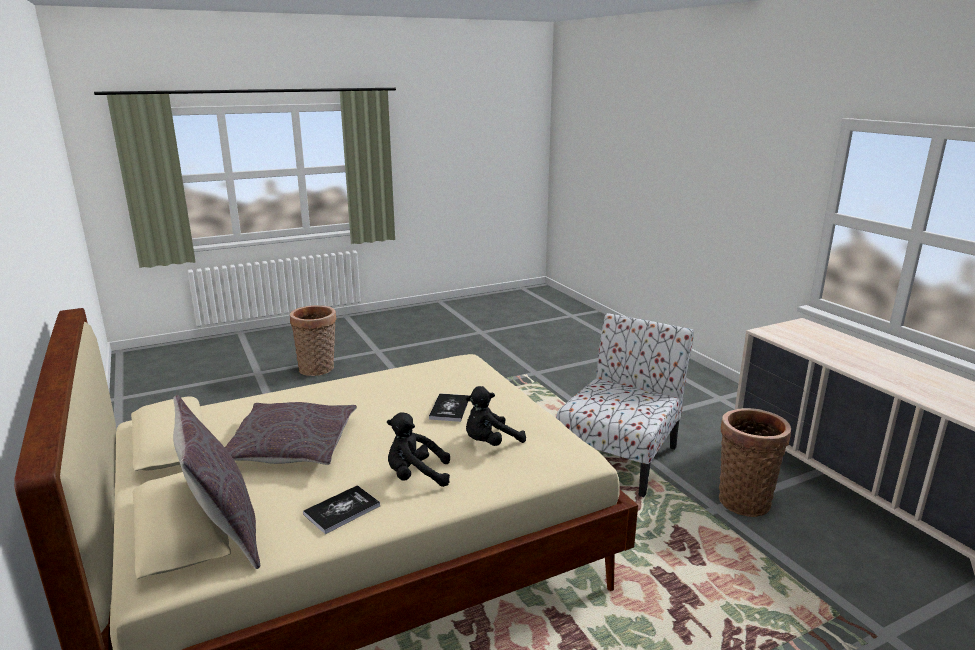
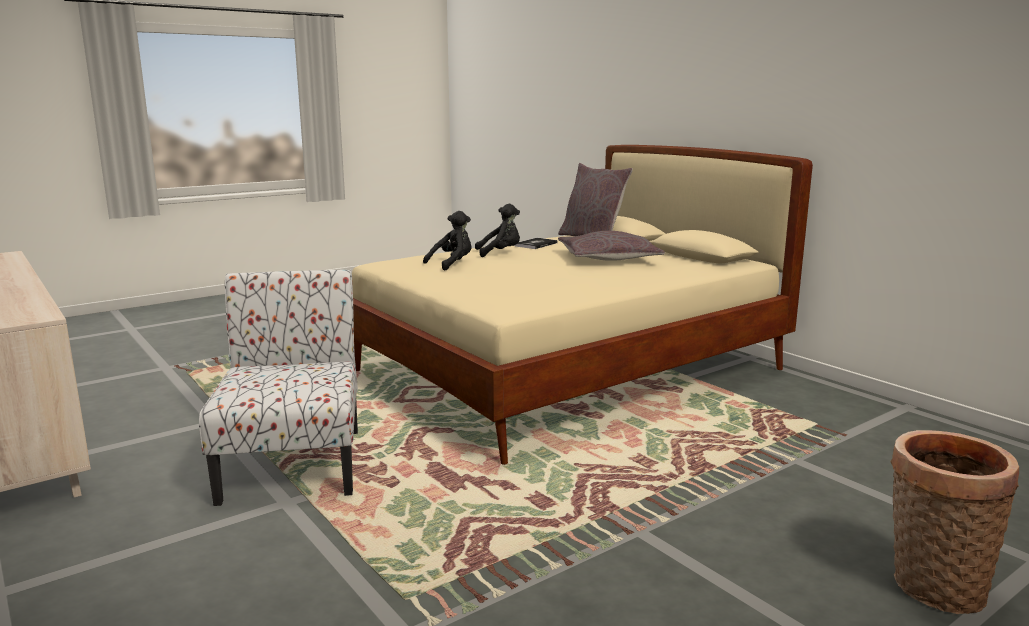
camera: 170 degrees right, 5 degrees down
(449, 408) = (497, 277): book -> none
(620, 456) = (294, 462): chair -> chair turned 150 degrees clockwise
(744, 499) = (172, 431): basket -> none

